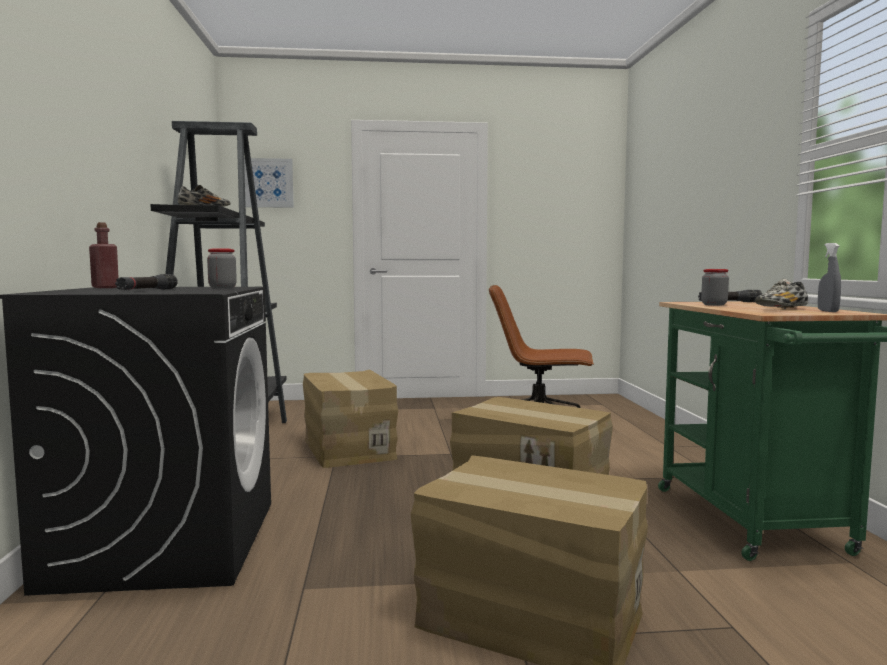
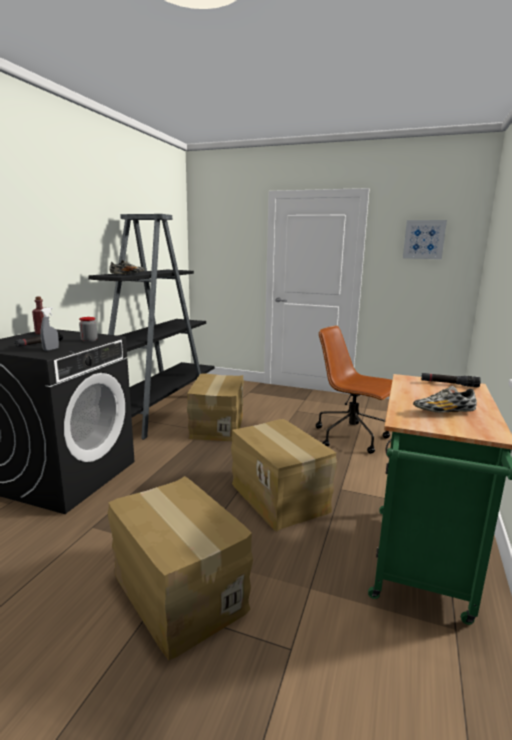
camera: 25 degrees right, 10 degrees up
(268, 183) = (215, 237): picture -> picture (424, 239)
(714, 304) = (416, 389): jar -> none
(827, 311) = (473, 425): grey spray bottle -> grey spray bottle (51, 349)

